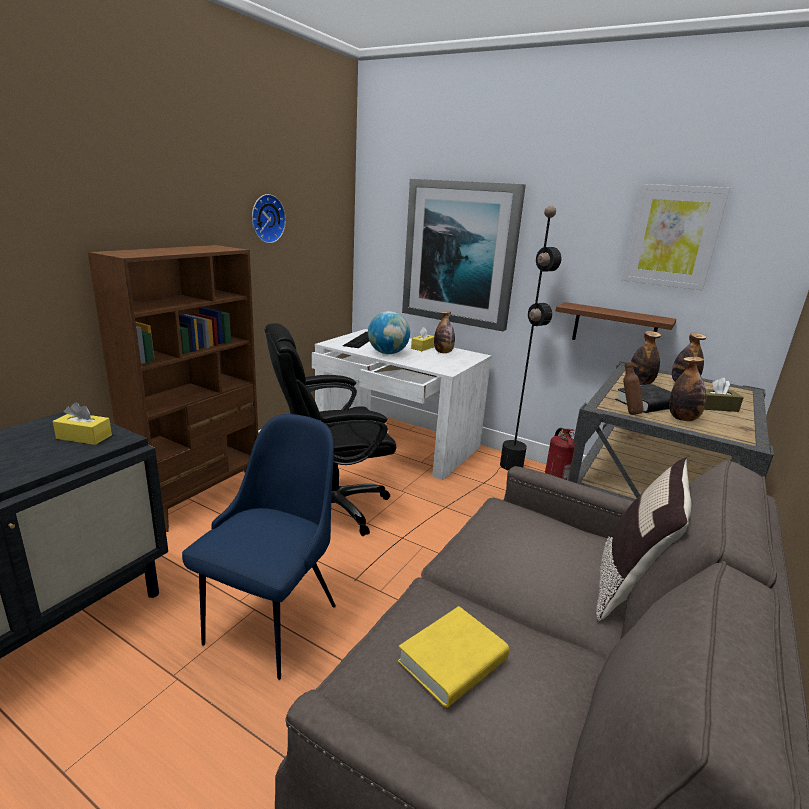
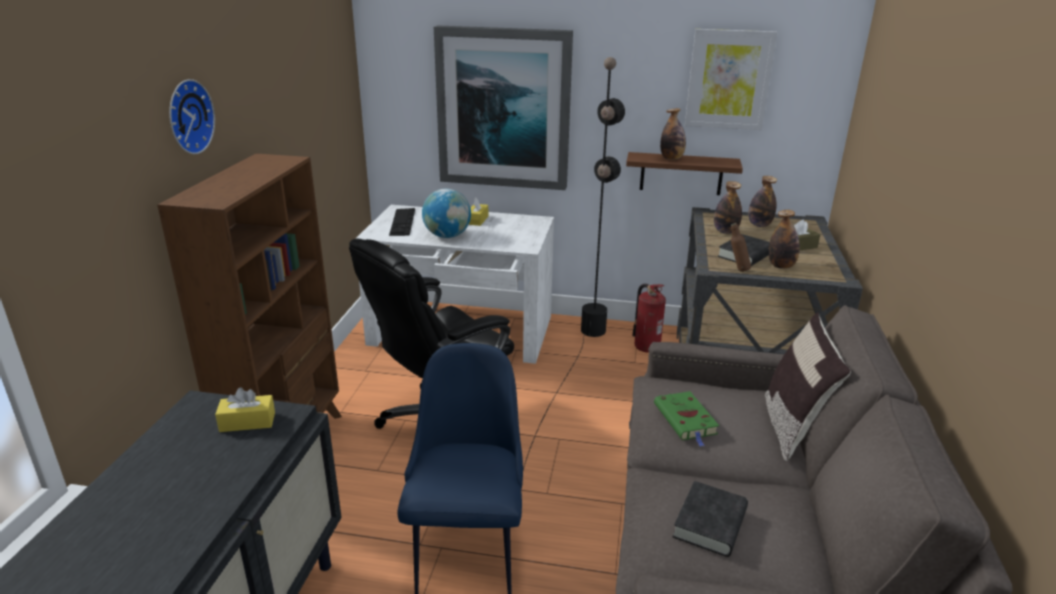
camera: 20 degrees left, 5 degrees up
(266, 218) = (289, 104): wall clock -> wall clock (187, 116)
(443, 352) = (503, 223): bottle -> bottle (671, 158)
(452, 661) = (710, 524): yellow book -> black book
(505, 546) = (686, 420): none -> green book

